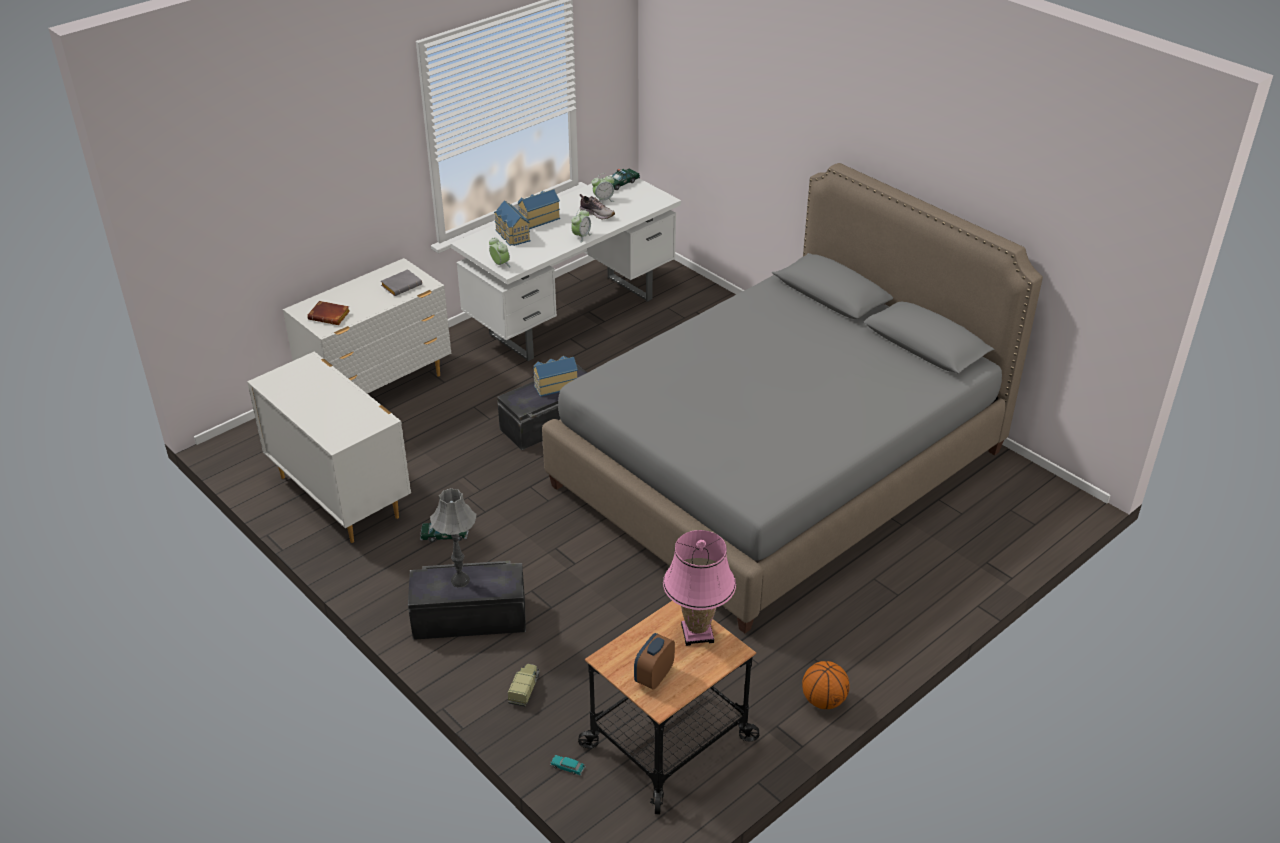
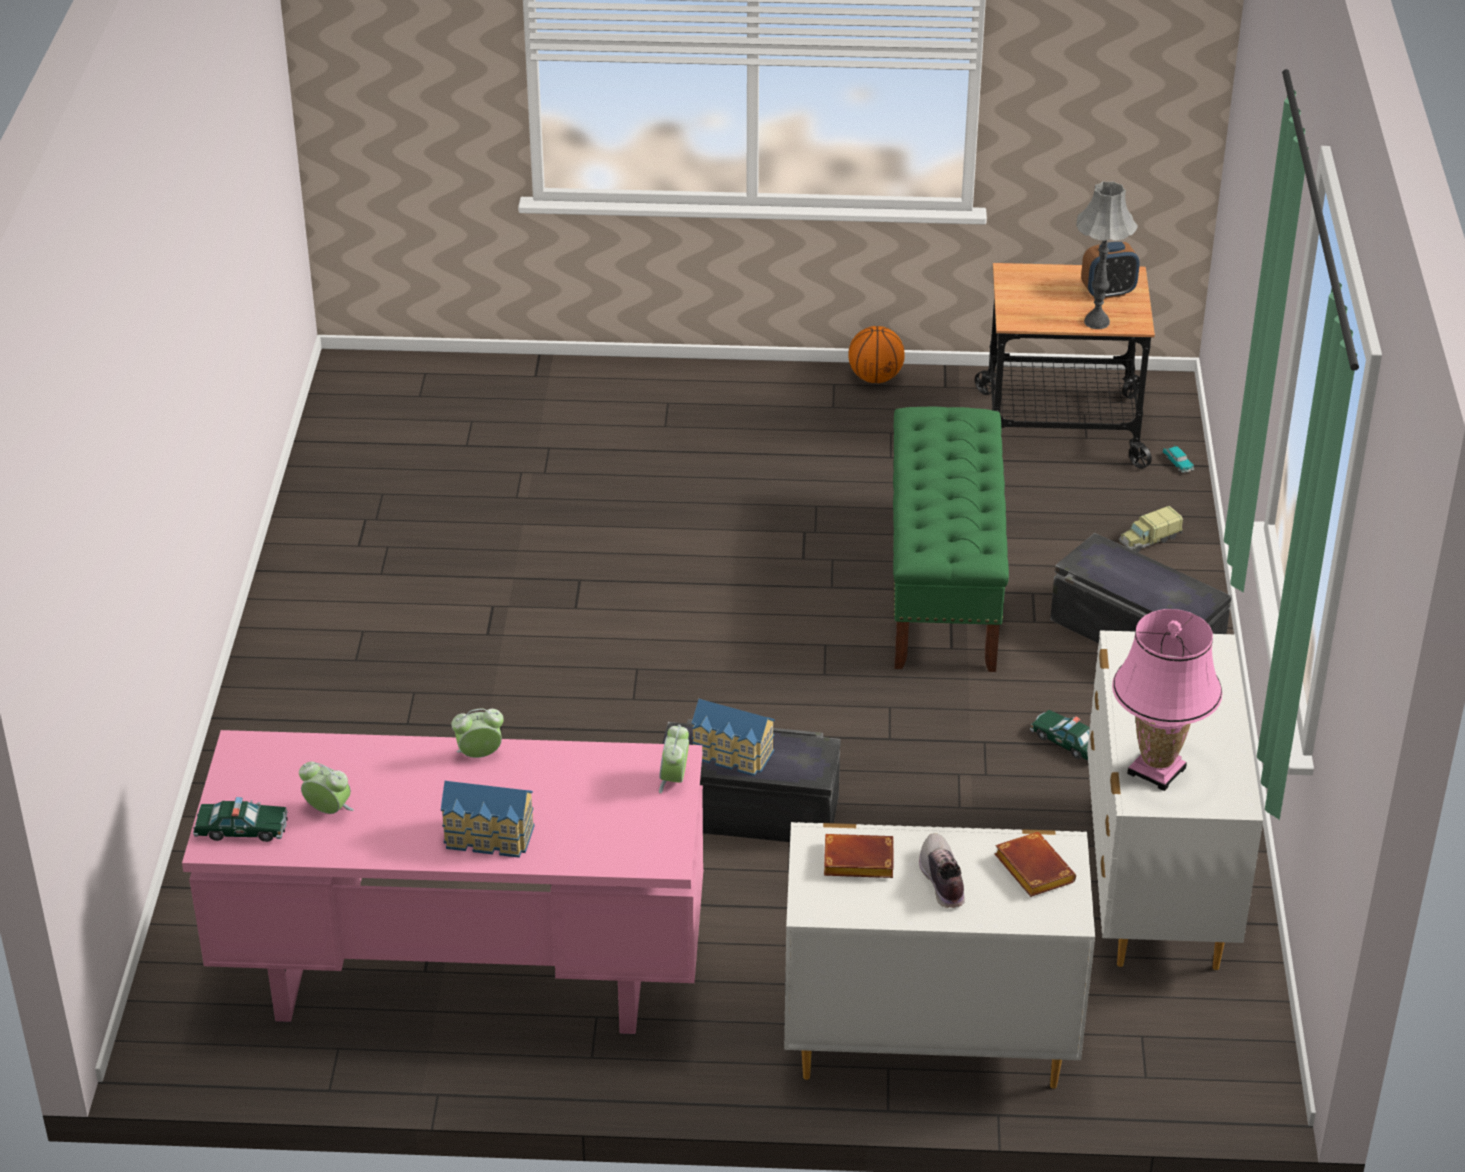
camera: 135 degrees left, 0 degrees up
(402, 285) = (856, 863): grey book -> brown book
(460, 580) = (1146, 586): grey table lamp -> grey table lamp (1096, 322)
(511, 235) = (577, 829): toy house -> none
(572, 315) = (461, 980): white desk -> pink desk
(597, 214) = (385, 786): shoe -> shoe (941, 879)
(602, 580) = (943, 584): none -> green bench
(697, 633) = (1025, 298): pink table lamp -> pink table lamp (1156, 770)
(778, 468) = (568, 574): grey bed -> none

